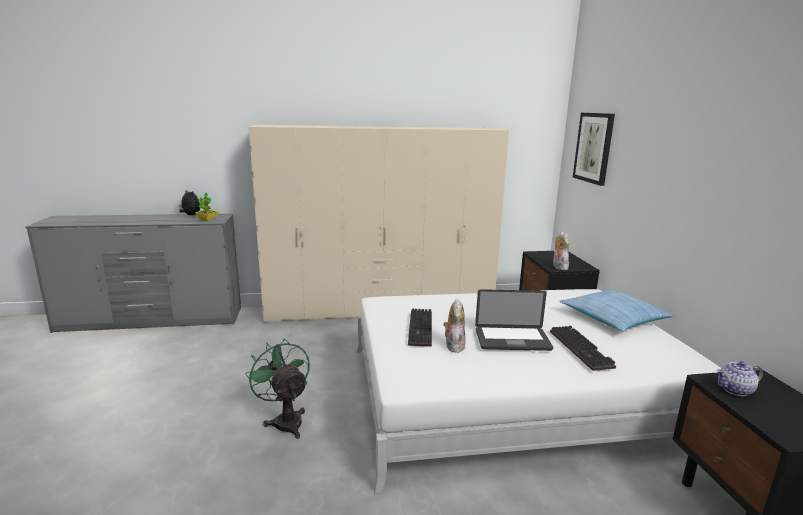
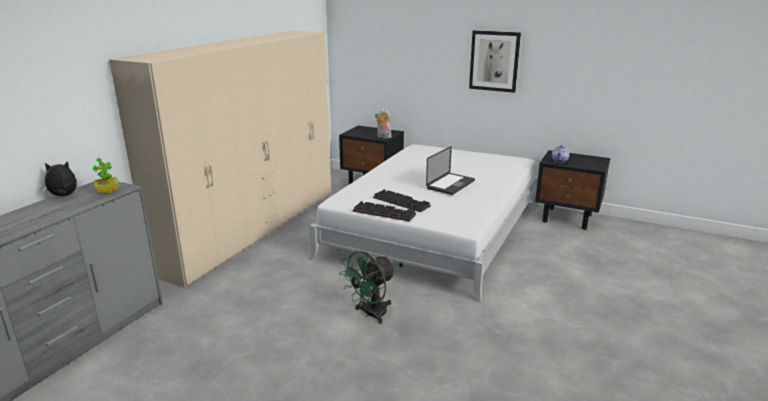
camera: 55 degrees left, 5 degrees up
(285, 420) = (370, 314): green fan -> green fan turned 45 degrees counterclockwise
(453, 346) = (436, 201): plush toy -> none
(582, 349) = (481, 174): keyboard -> keyboard (385, 212)
(594, 148) = (373, 39): picture -> picture (494, 61)
(612, 318) = (455, 155): pillow -> none

